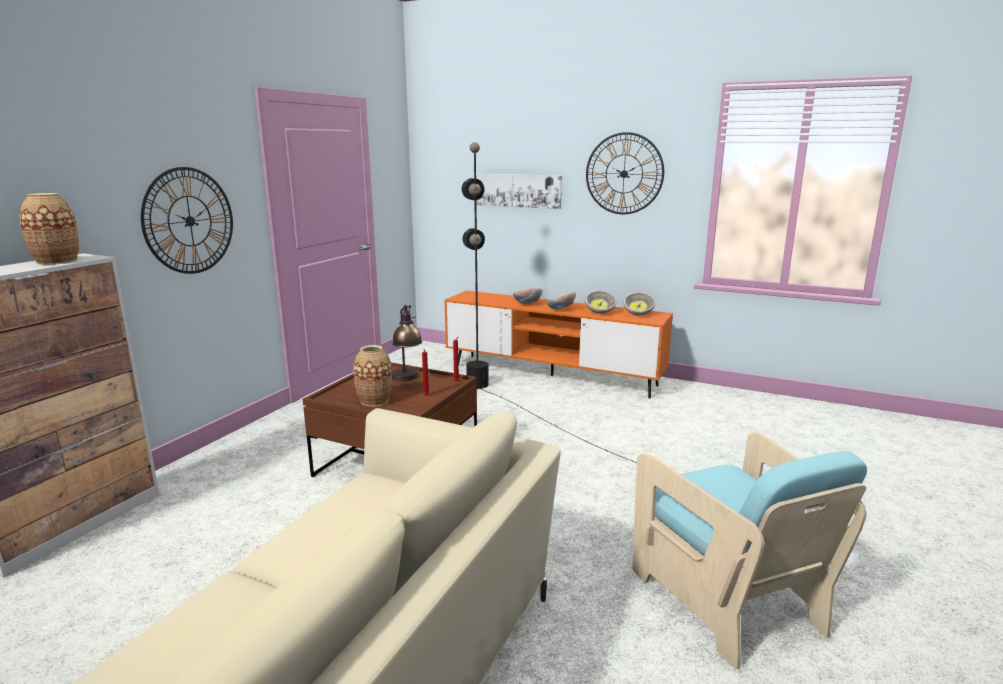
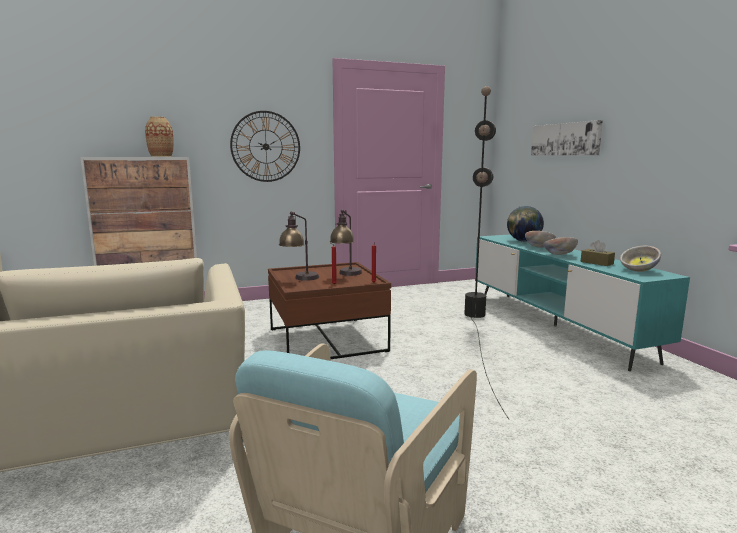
camera: 45 degrees right, 5 degrees down
(374, 400) = (300, 279): vase -> table lamp
(497, 298) = (523, 241): none -> globe
(551, 375) = (554, 326): orange tv stand -> turquoise tv stand
(600, 312) = (596, 263): bowl -> brown tissue box
(624, 174) = (662, 111): wall clock -> none

